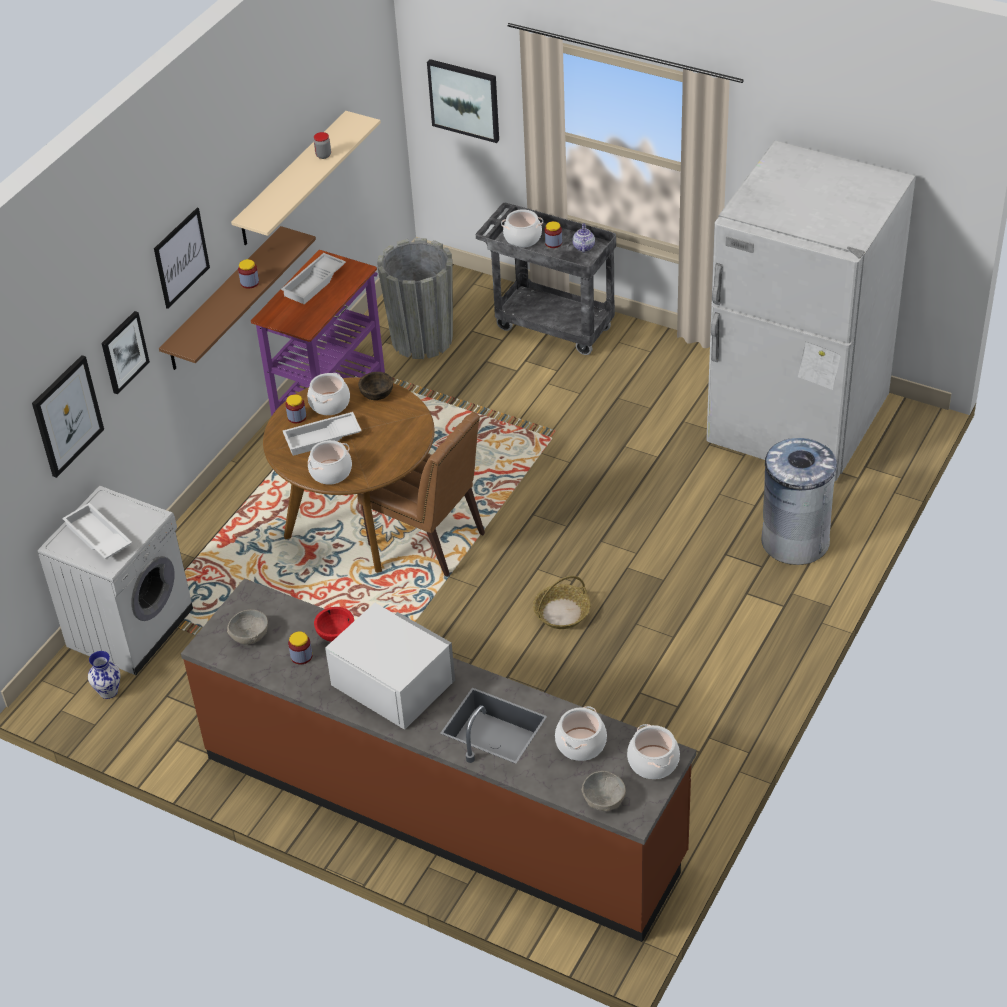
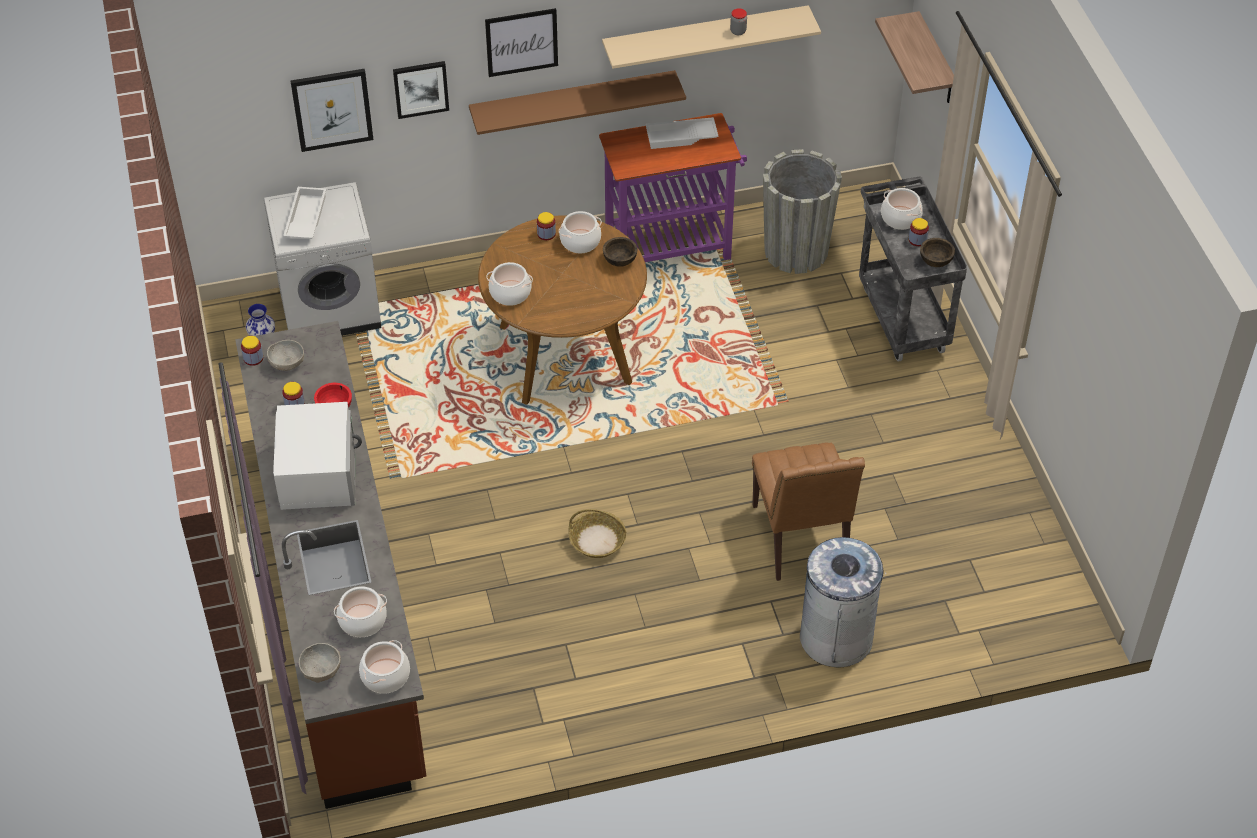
camera: 45 degrees right, 5 degrees up
(249, 283) = (592, 100): jar -> jar (253, 358)
(322, 439) = (539, 264): white tray -> none
(426, 539) = (586, 406): brown chair -> brown chair (799, 536)
(464, 99) = (936, 61): picture -> shelf
(583, 247) = (935, 260): teapot -> brown bowl
(798, 420) = (981, 548): white fridge -> none

